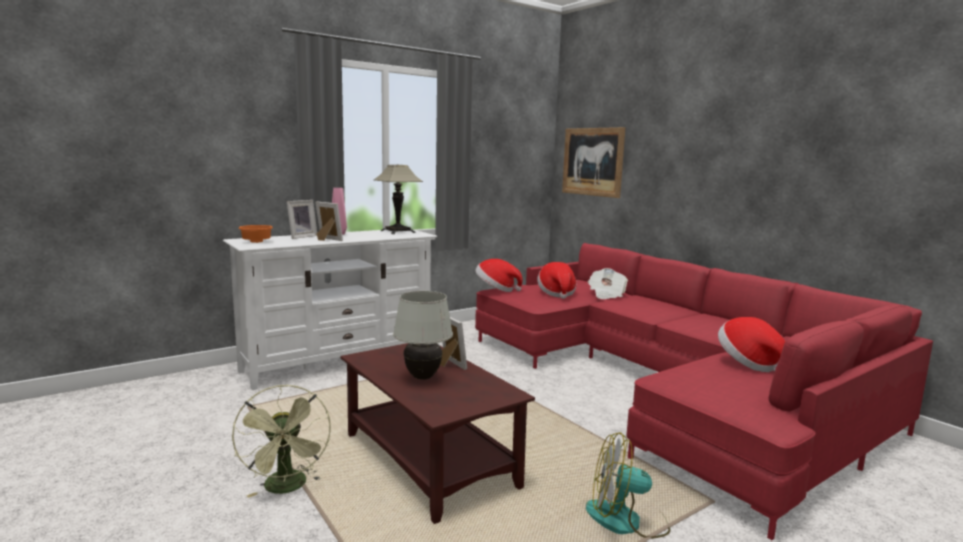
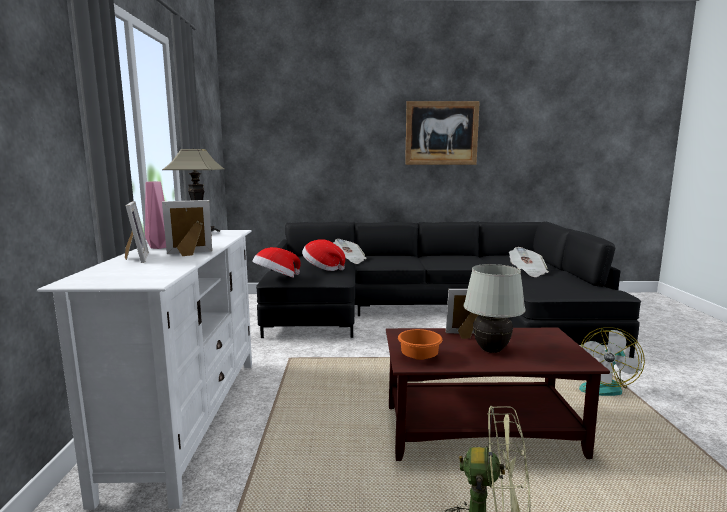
camera: 55 degrees left, 0 degrees up
(255, 242) = (122, 276): orange bowl -> orange bowl (418, 357)
(592, 162) = (277, 147): picture -> picture (441, 133)
(666, 386) = (432, 314): red sofa -> black sofa
(749, 363) = (527, 272): hat -> newspaper

